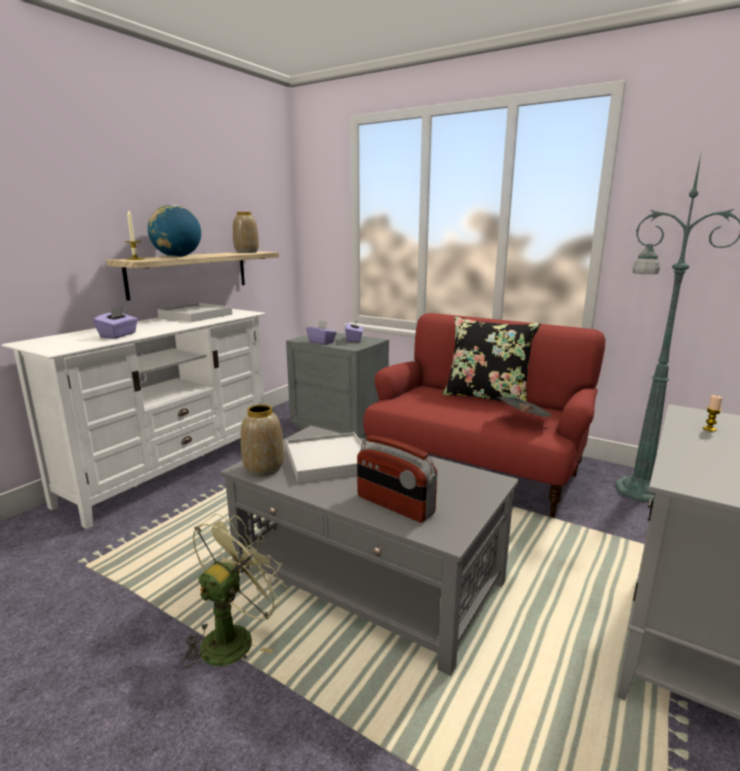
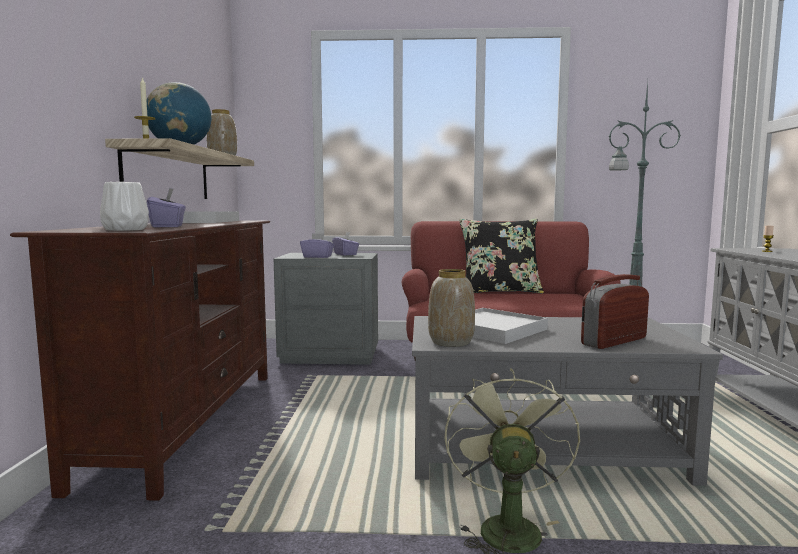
camera: 30 degrees left, 10 degrees down
(63, 345) = (124, 230): none -> white vase
(171, 469) = (186, 422): white tv stand -> brown tv stand
(394, 505) = (613, 341): radio -> radio turned 135 degrees clockwise
(525, 422) = (562, 299): newspaper -> none

